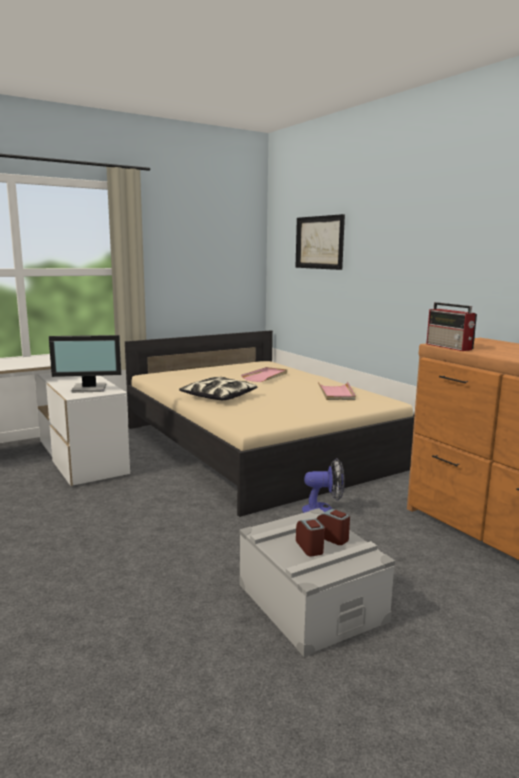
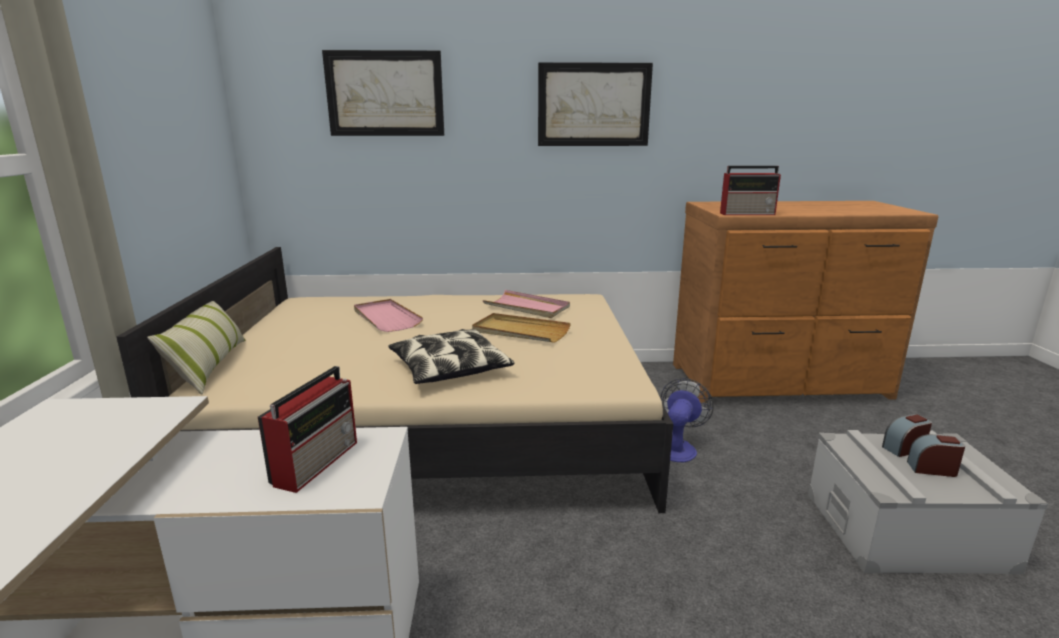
camera: 60 degrees left, 5 degrees up
(89, 389) = (317, 461): monitor -> radio
(171, 370) = (209, 366): none -> pillow
(290, 398) = (520, 331): none -> beige tray
(423, 249) = (593, 105): none -> picture

